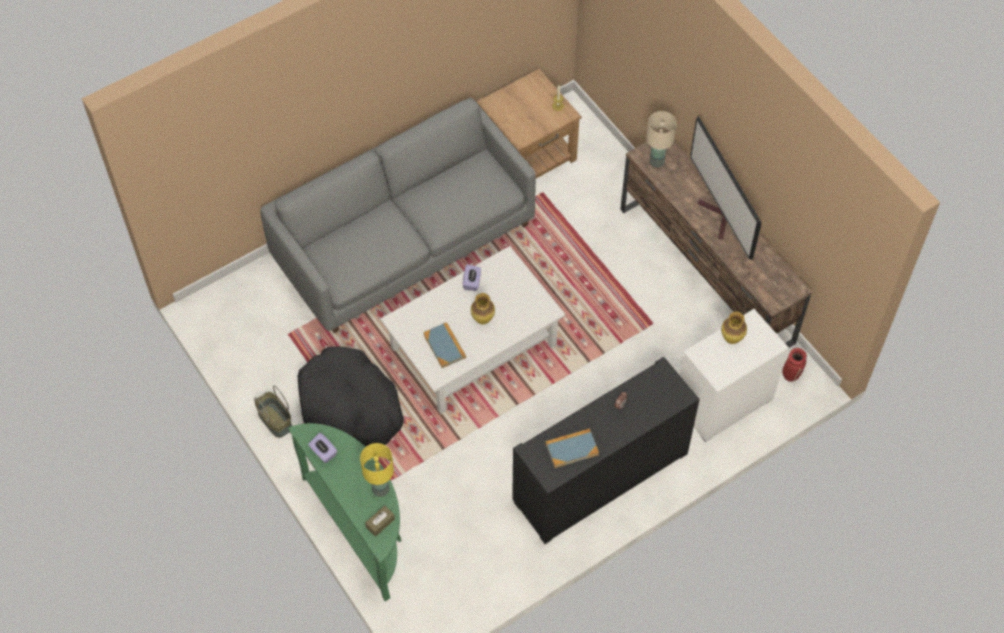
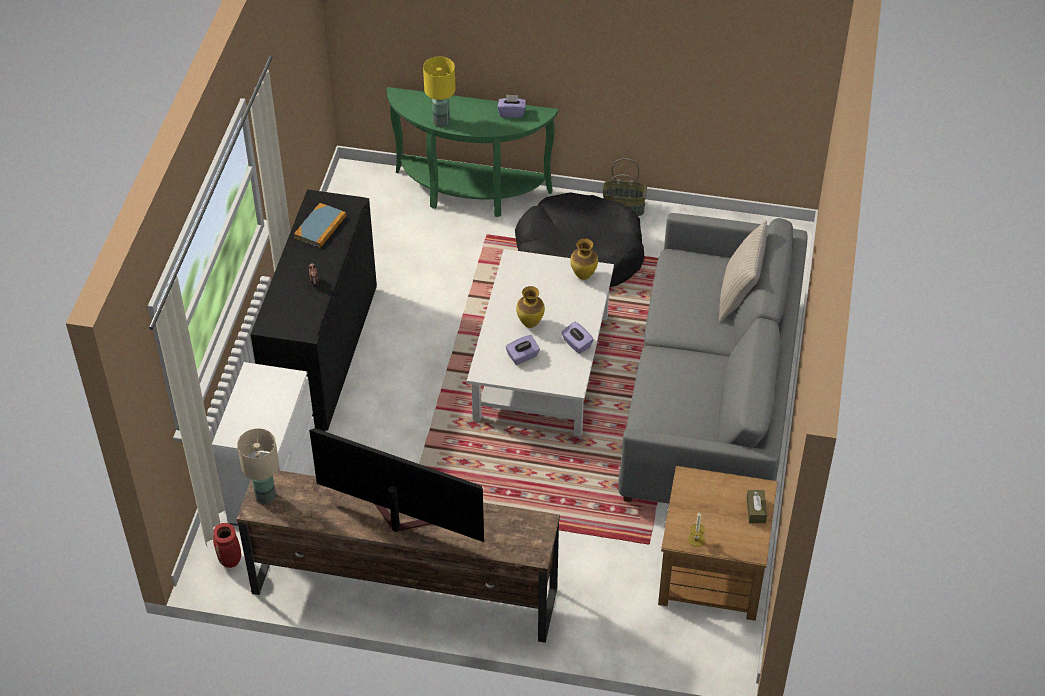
camera: 135 degrees right, 10 degrees down
(341, 226) = (739, 296): none -> beige pillow
(380, 523) = (415, 105): brown tissue box -> brown tissue box (756, 510)
(444, 346) = (536, 283): book -> none
(513, 301) = (523, 356): none -> purple tissue box
(657, 161) = (519, 529): beige table lamp -> beige table lamp (265, 496)
(731, 339) = (272, 412): vase -> vase (583, 275)

